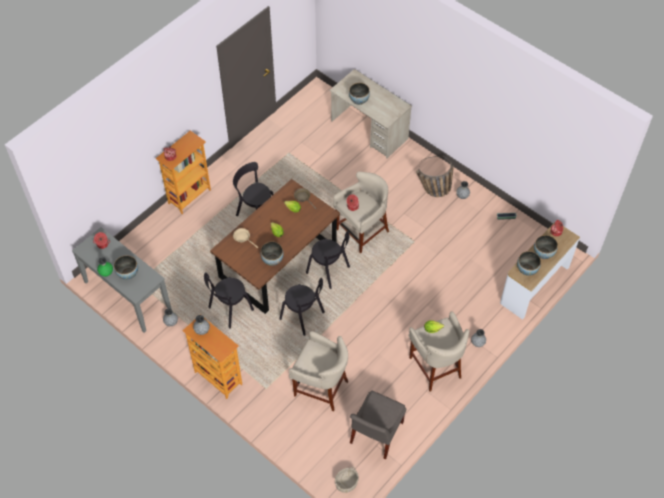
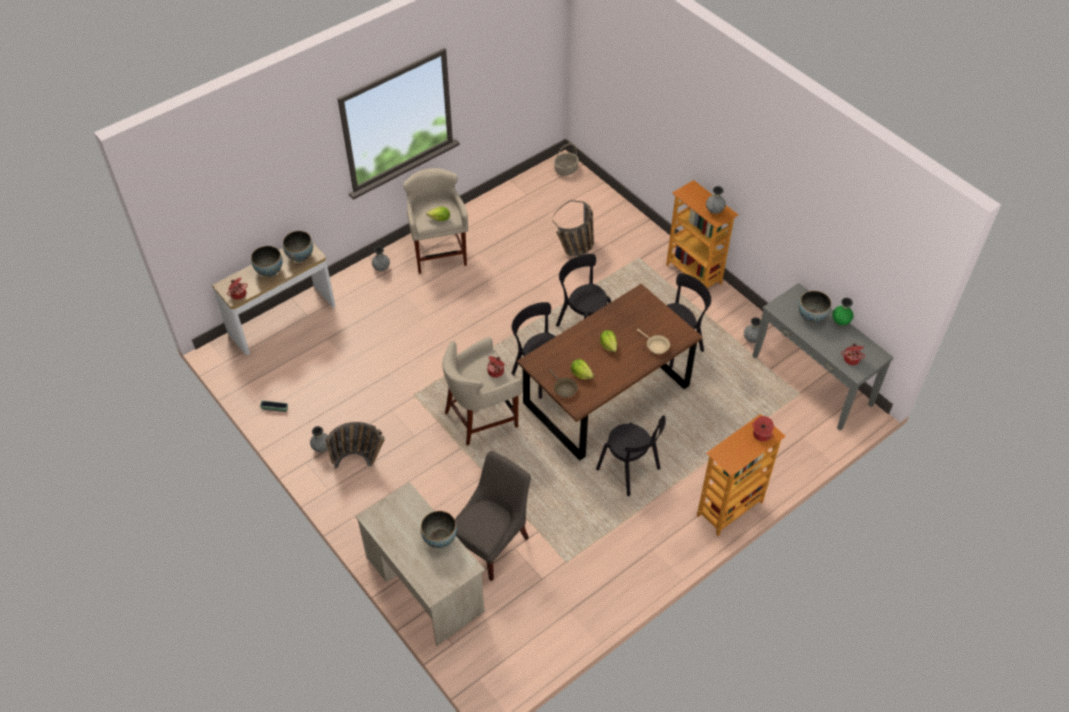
camera: 170 degrees left, 5 degrees down
(272, 260) = (619, 313): bowl -> none
(321, 387) = (575, 251): beige stool -> basket
(375, 434) = (526, 203): grey chair -> grey chair (492, 542)

